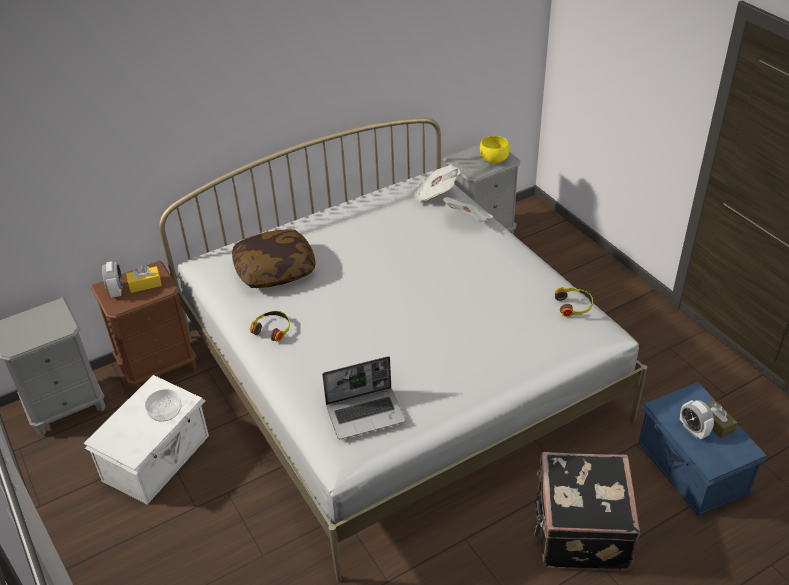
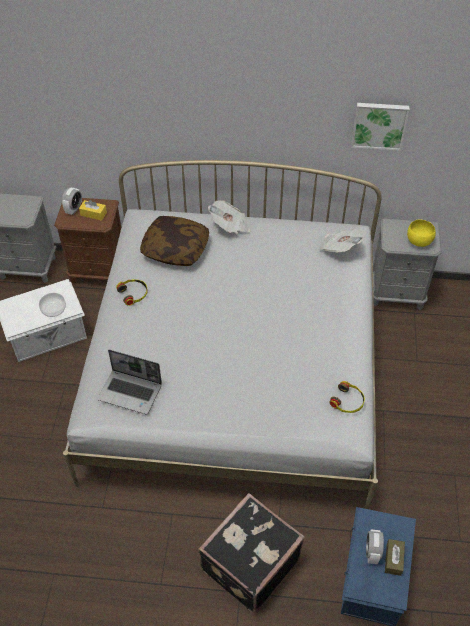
camera: 35 degrees right, 10 degrees up
(422, 48) = (379, 125): none -> picture
(468, 220) = (343, 284): newspaper -> newspaper (230, 226)

